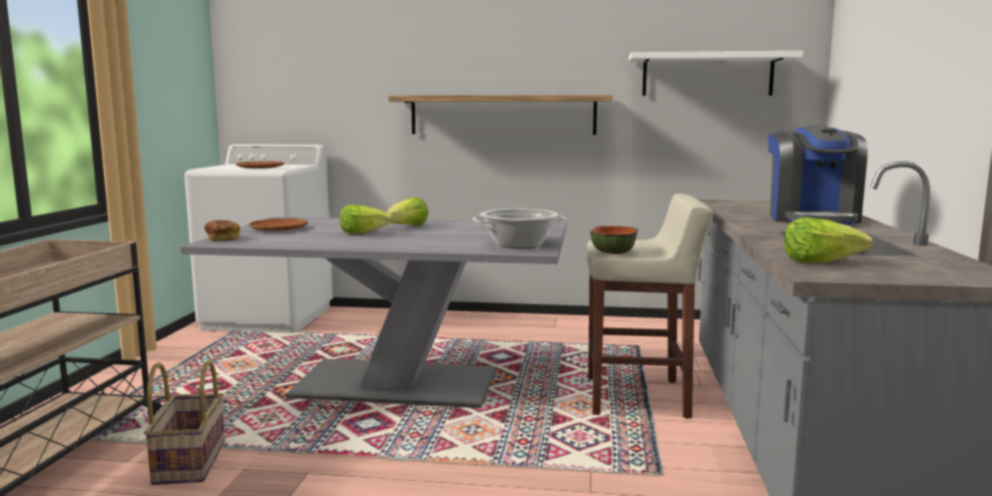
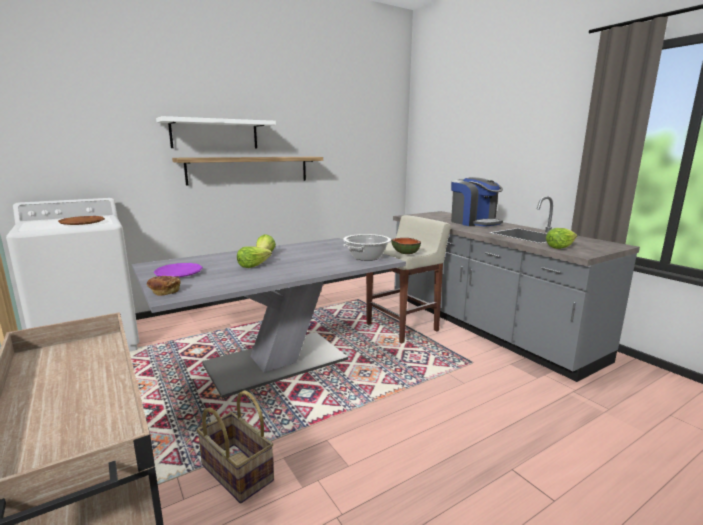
camera: 40 degrees left, 5 degrees up
(278, 229) = (179, 273): brown plate -> purple plate
(707, 75) = (358, 145): white shelf -> white shelf (215, 134)

